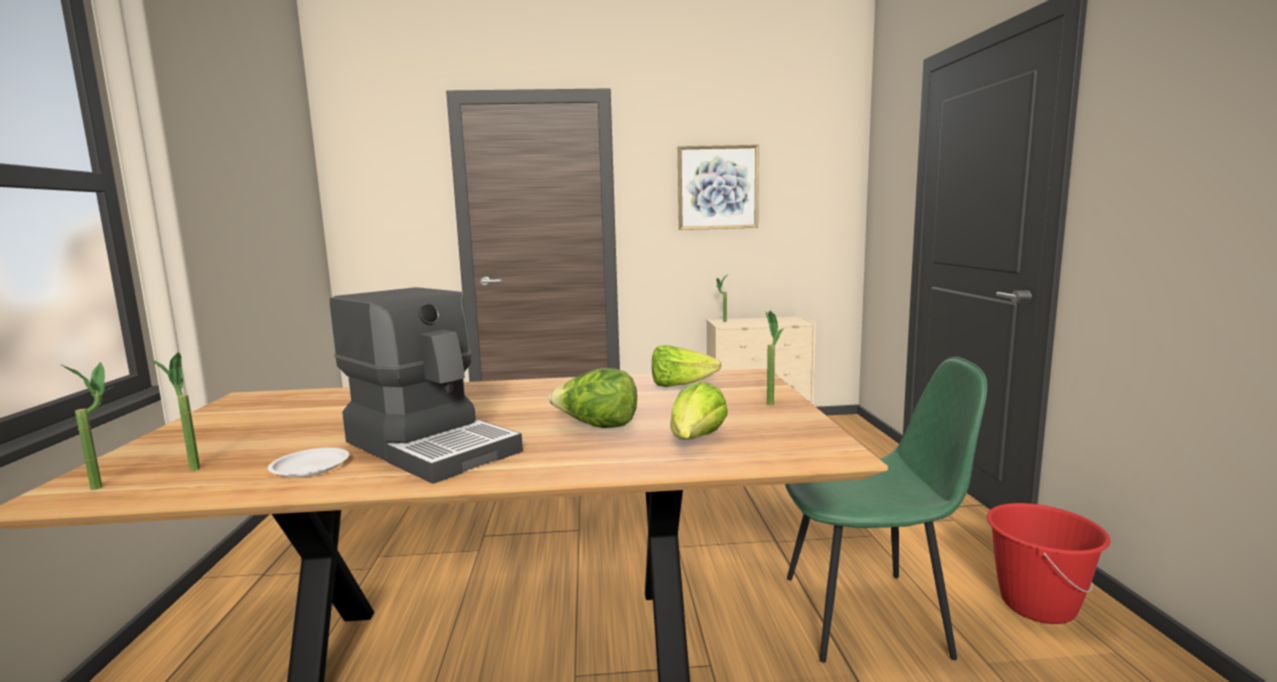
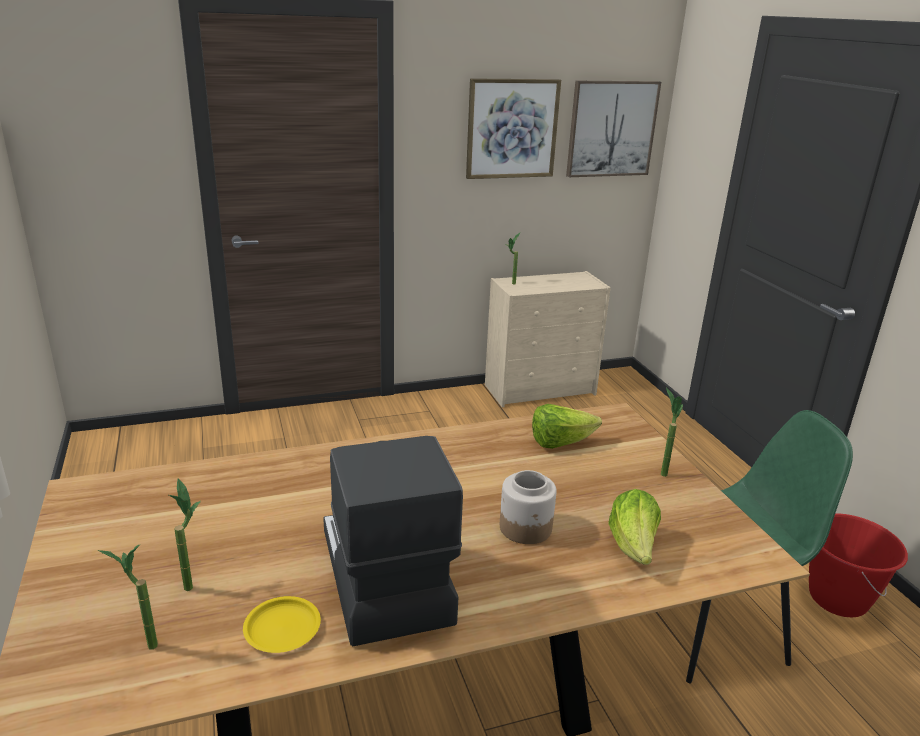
camera: 15 degrees left, 15 degrees up
(106, 484) = (72, 684): potted plant -> potted plant (191, 581)
(311, 467) = (283, 628): white plate -> yellow plate
(432, 446) = (383, 577): coffee machine -> coffee machine turned 135 degrees counterclockwise
(597, 427) = (526, 528): lettuce -> jar
(811, 186) = (611, 129): none -> picture

